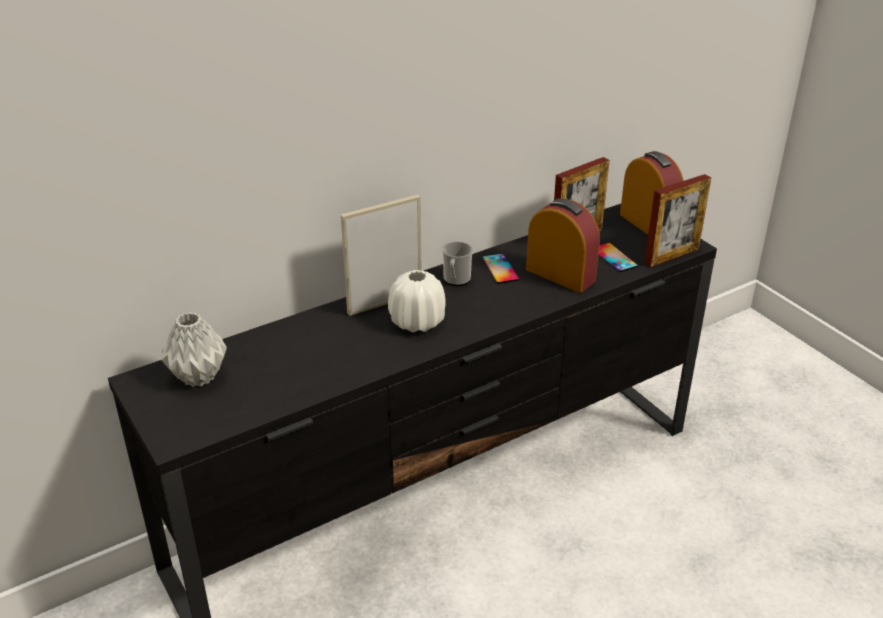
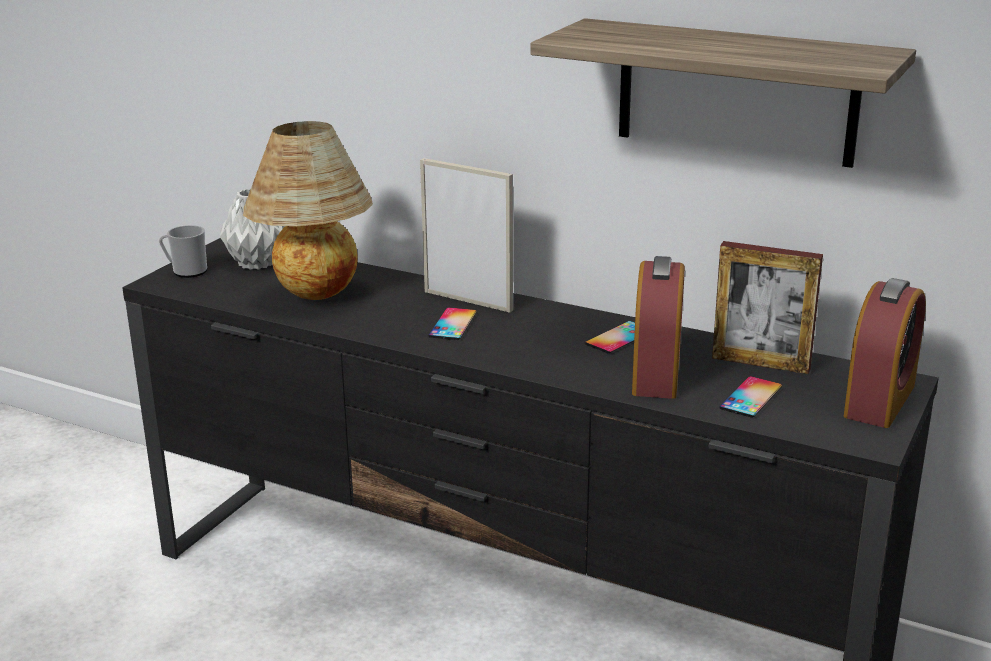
camera: 60 degrees right, 10 degrees down
(301, 366) = (314, 297): none -> table lamp
(417, 322) = (453, 324): white vase -> phone
(456, 280) = (560, 322): mug -> mug (186, 271)
(525, 77) = (736, 92): none -> shelf
(671, 256) = (819, 435): picture frame -> none

